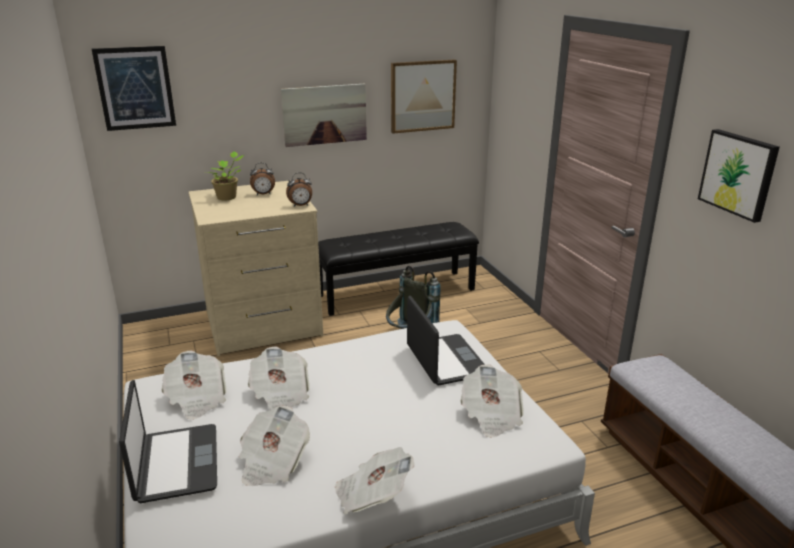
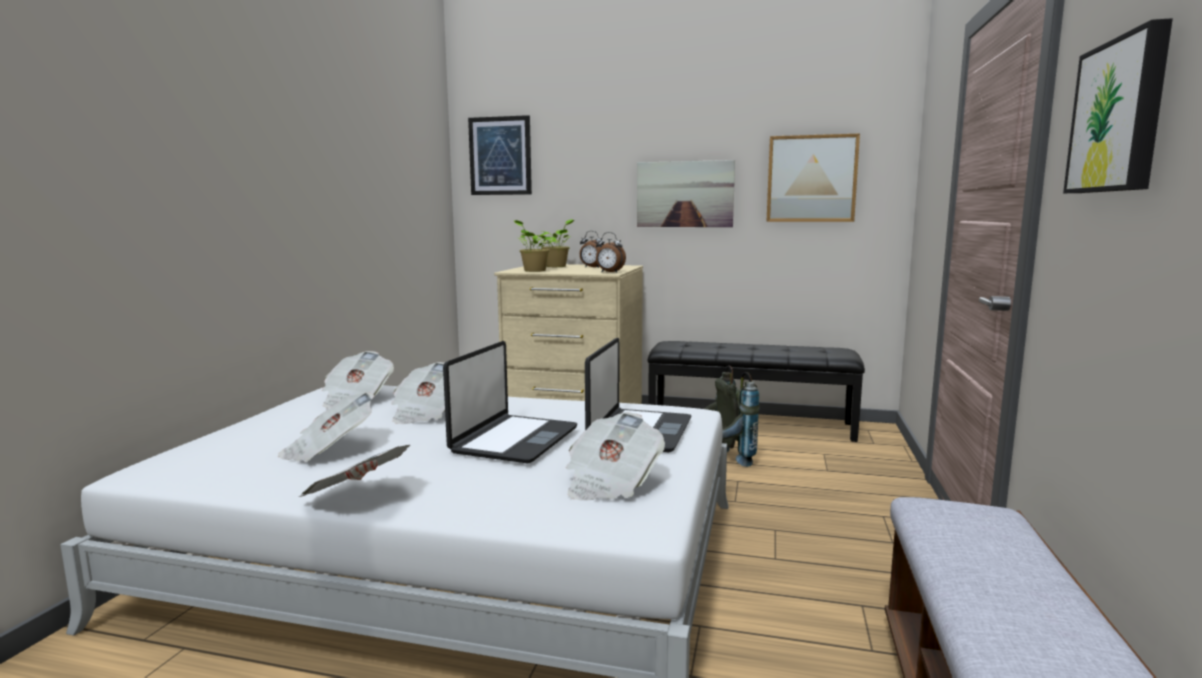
camera: 35 degrees right, 15 degrees down
(176, 464) = (260, 428): laptop -> laptop (514, 440)
(228, 214) = (533, 271): none -> potted plant

